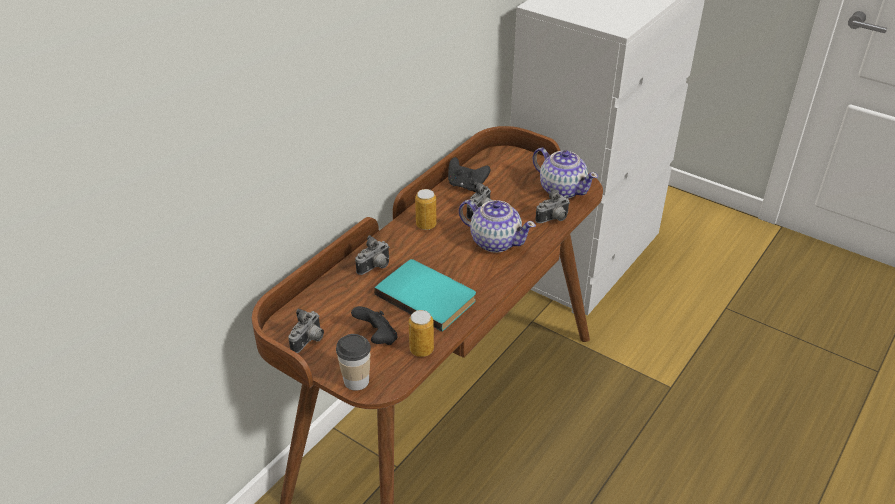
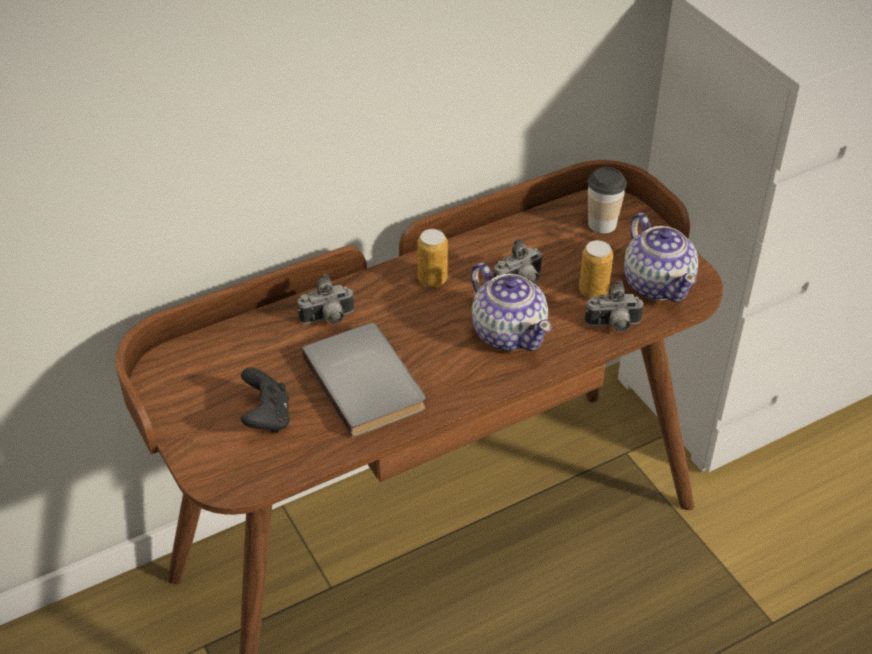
camera: 25 degrees right, 5 degrees up
(309, 341) = (184, 393): camera -> none
(356, 380) = (205, 465): cup -> cup (602, 224)
(421, 350) = (310, 453): can -> can (593, 291)
(427, 295) = (368, 381): turquoise book -> grey book
(466, 186) = (526, 237): black game controller -> none

